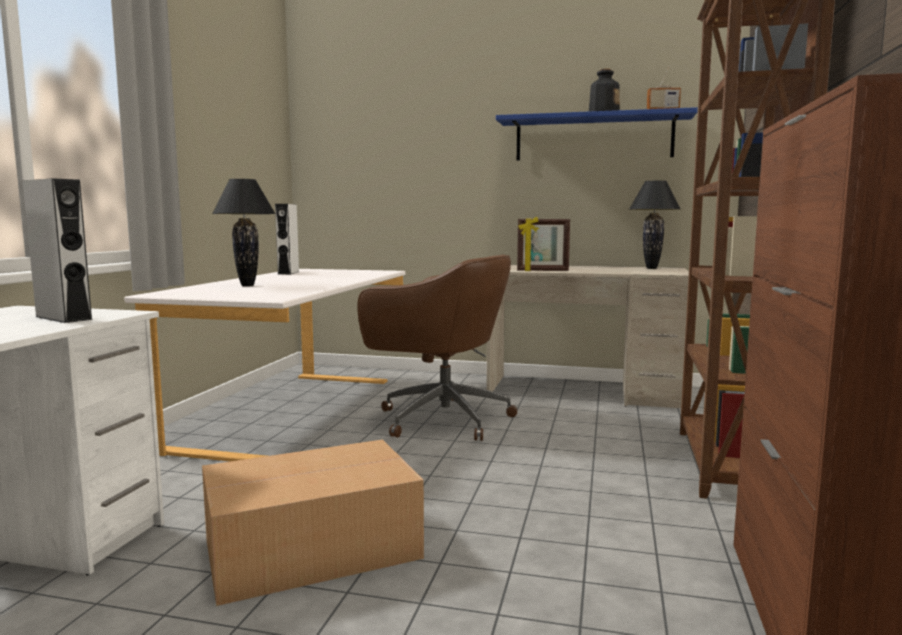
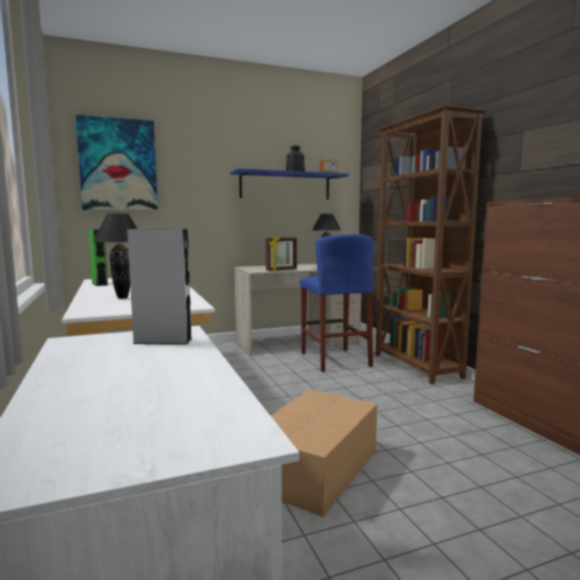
camera: 35 degrees left, 0 degrees up
(288, 273) = (99, 284): white speaker -> green speaker
(357, 124) = (118, 165): none -> picture
(440, 419) = (246, 374): brown office chair -> none
(598, 426) = (335, 359): none -> blue stool

